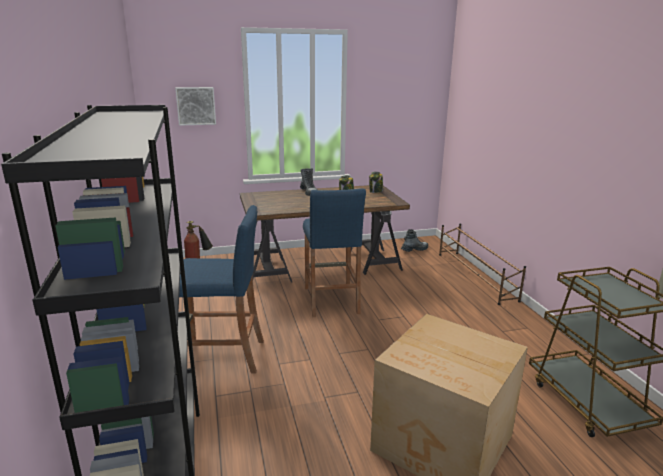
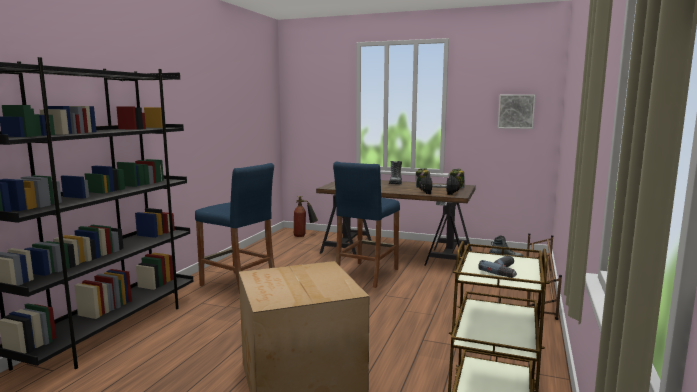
camera: 35 degrees right, 10 degrees down
(196, 106) = (320, 105): picture -> picture (516, 111)
(374, 201) = (438, 193): none -> black dumbbell
(620, 294) = (505, 271): none -> power drill

